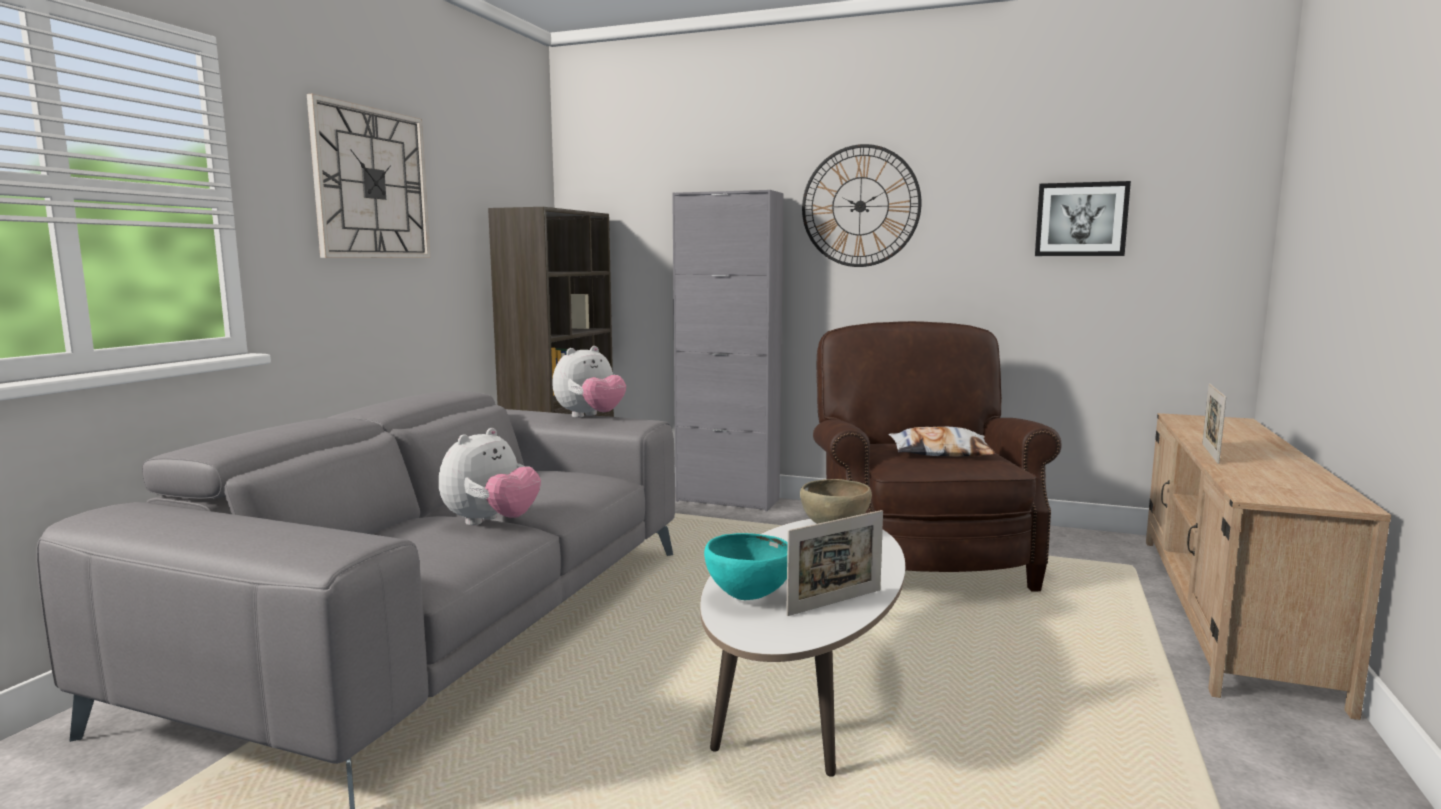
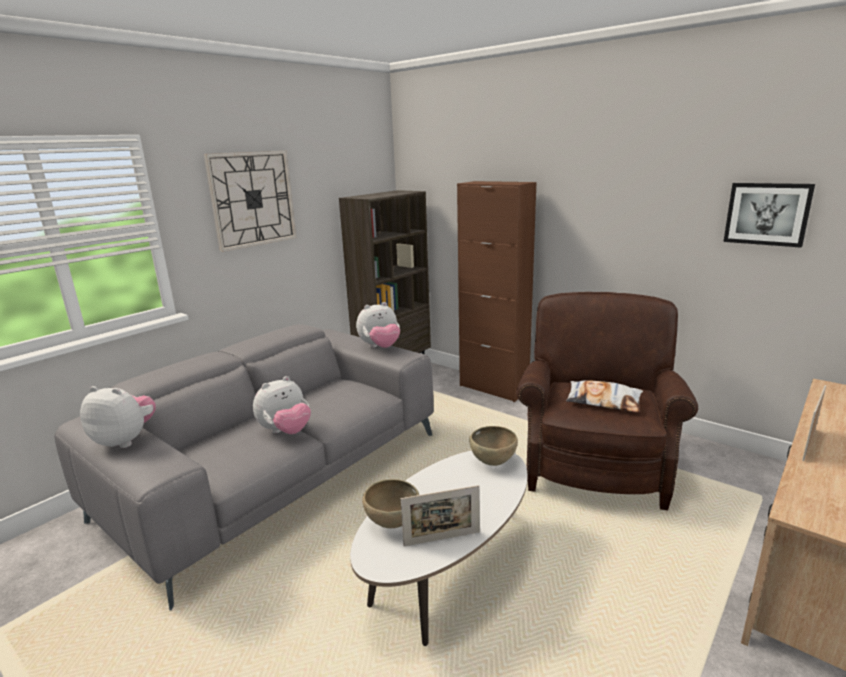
camera: 20 degrees right, 10 degrees up
(230, 523) = (126, 440): none -> plush toy
(727, 500) = (493, 388): grey cabinet -> brown cabinet
(748, 598) = (392, 523): turquoise bowl -> brown bowl
(860, 206) = (591, 194): wall clock -> none

